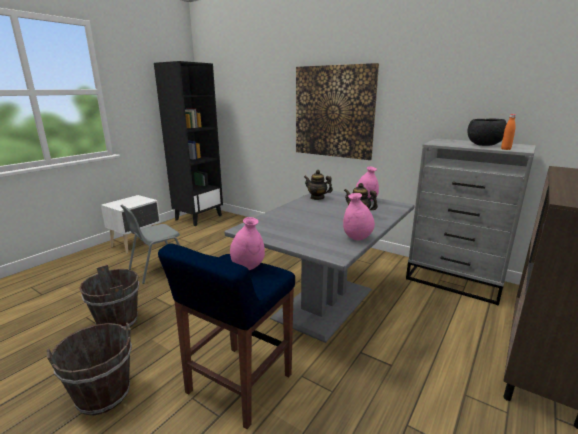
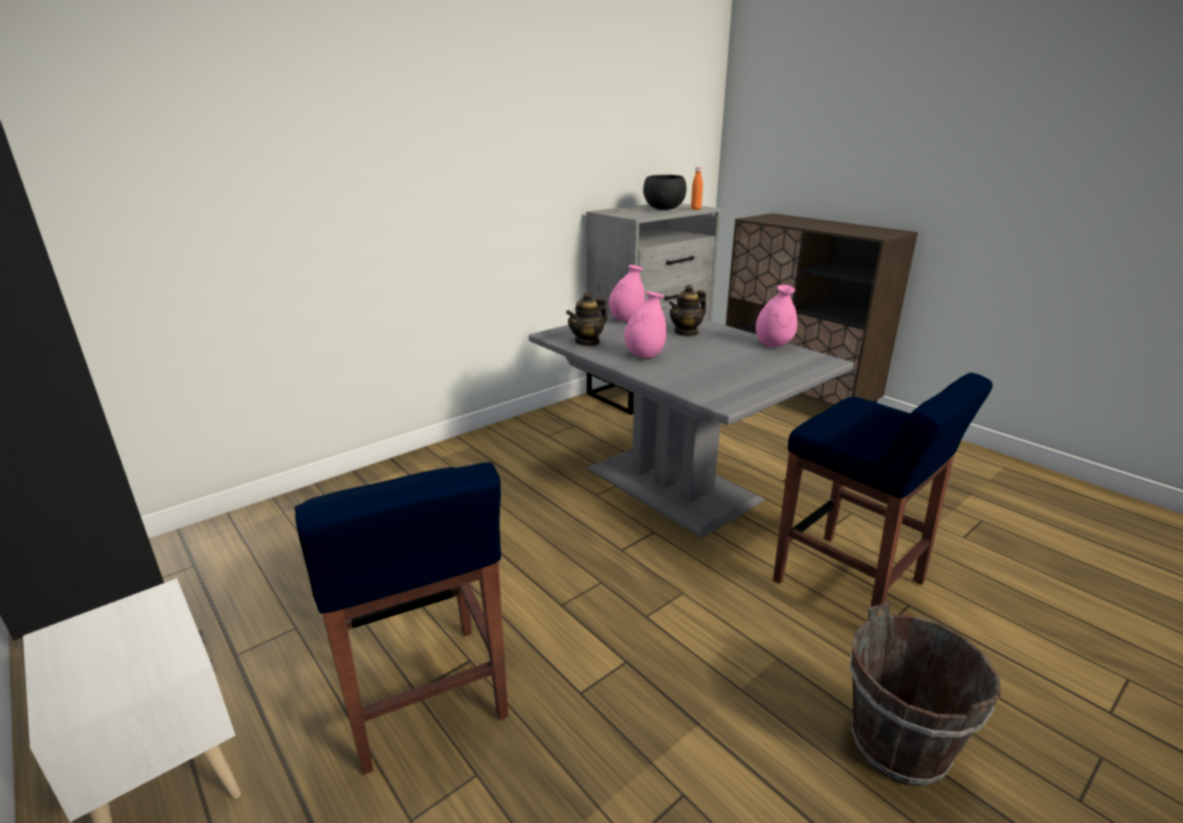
camera: 75 degrees left, 5 degrees up
(117, 322) = (671, 759): brown bucket -> none
(158, 268) = (423, 696): grey chair -> blue stool
(248, 267) = (847, 417): pink vase -> pink vase (644, 356)
(333, 112) = (425, 190): picture -> none

